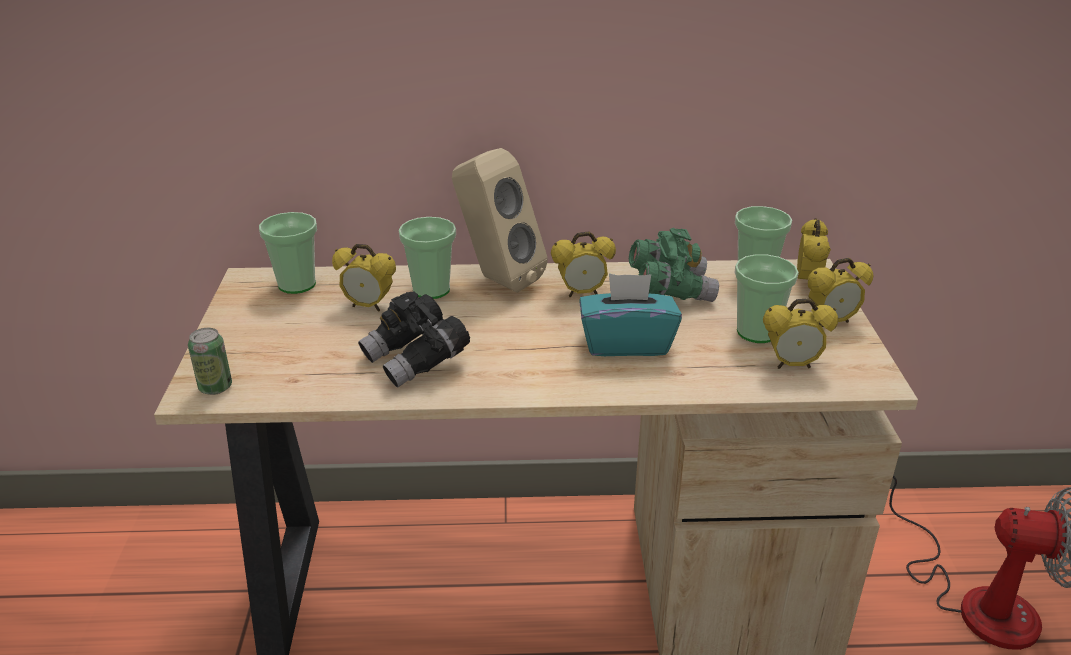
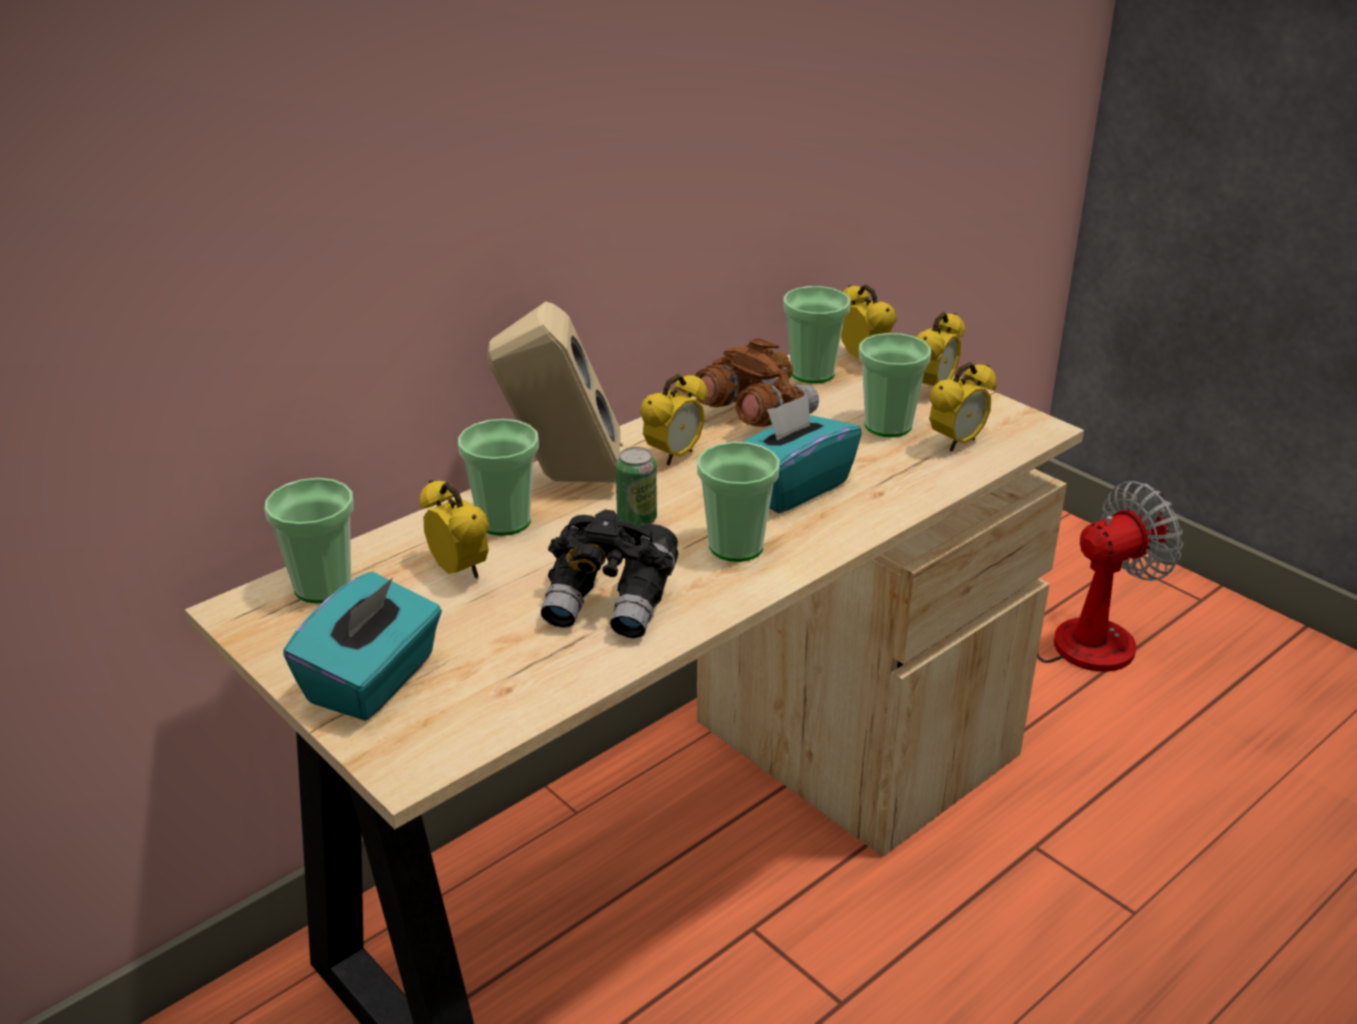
camera: 40 degrees left, 0 degrees up
(215, 387) = (421, 746): can -> can (637, 520)
(246, 343) = (373, 681): none -> turquoise tissue box
(368, 306) = (459, 571): alarm clock -> alarm clock turned 105 degrees counterclockwise
(535, 363) = (736, 546): none -> cup
(670, 290) = (754, 417): green binoculars -> brown binoculars

